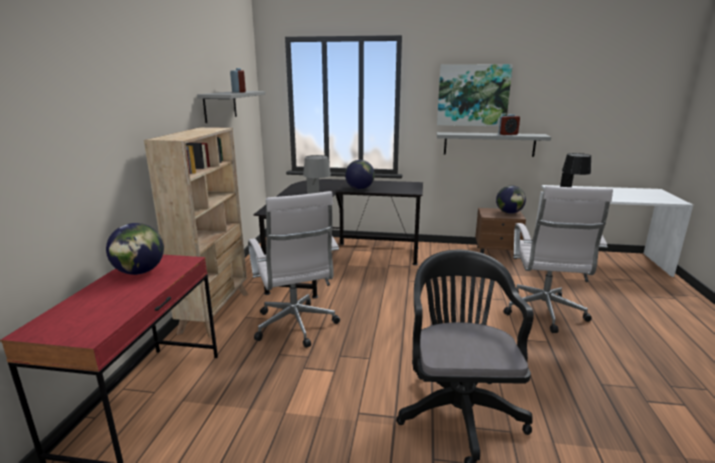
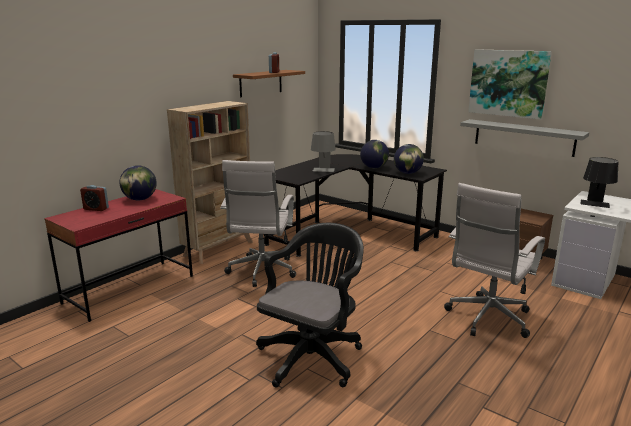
camera: 30 degrees right, 0 degrees up
(220, 106) = (261, 83): grey shelf -> brown shelf
(508, 134) = (539, 128): alarm clock -> alarm clock (96, 209)
(509, 213) = (534, 216): globe -> globe (407, 173)

